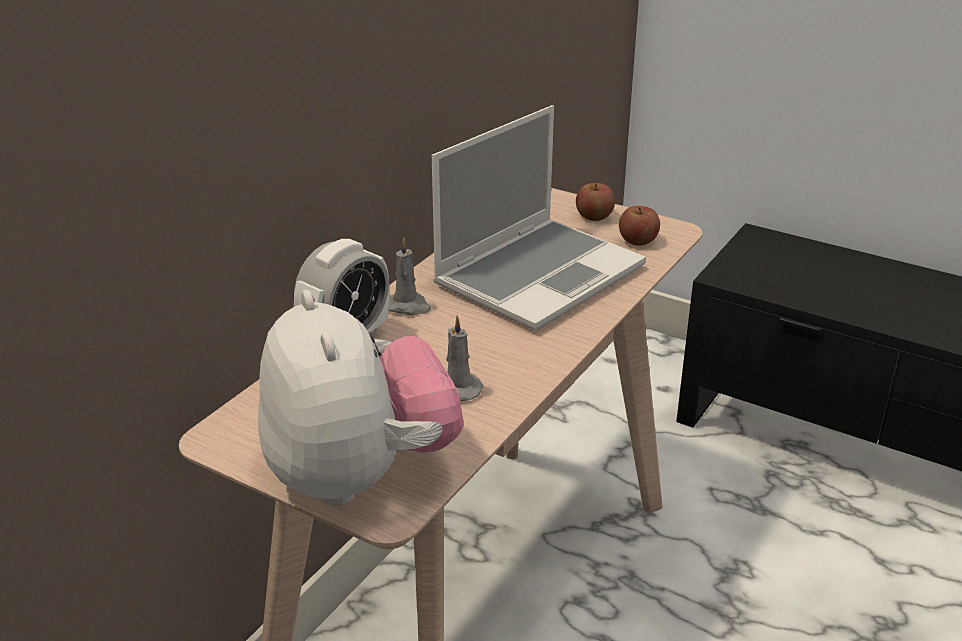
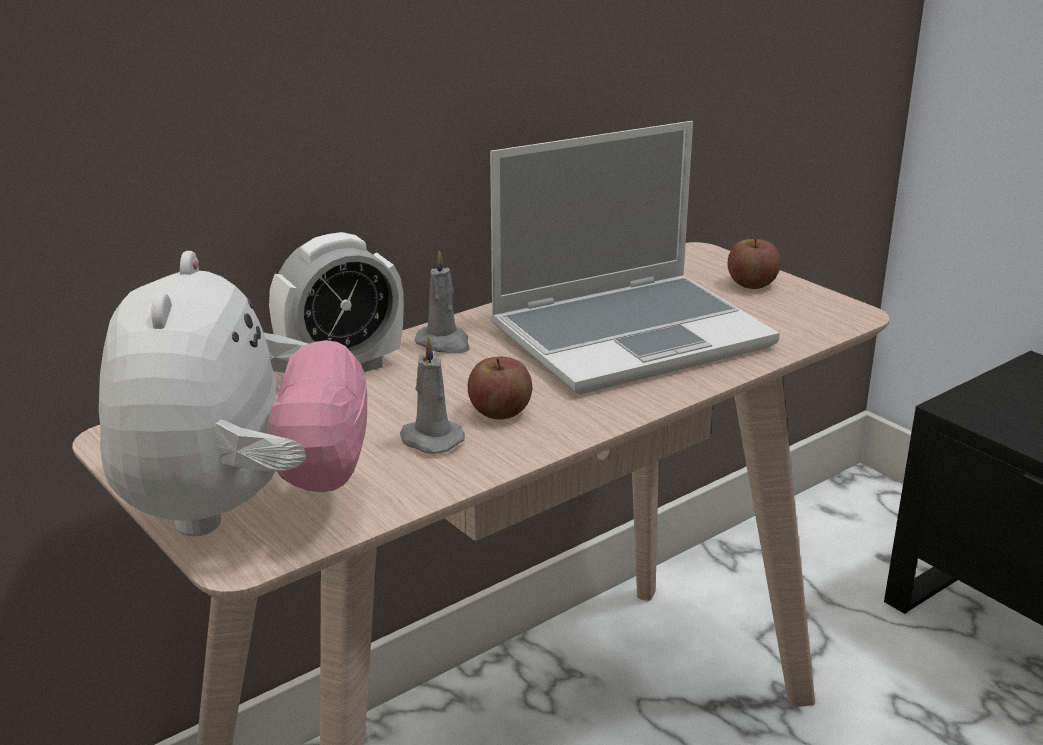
camera: 20 degrees right, 5 degrees down
(638, 241) = (790, 318): apple -> apple (500, 412)

